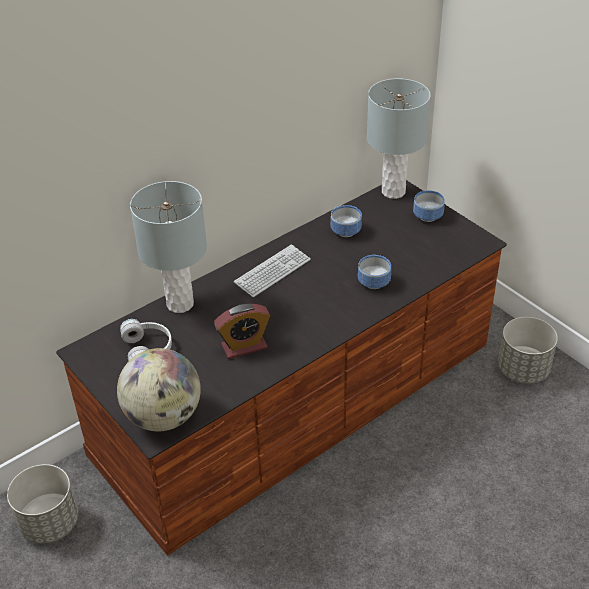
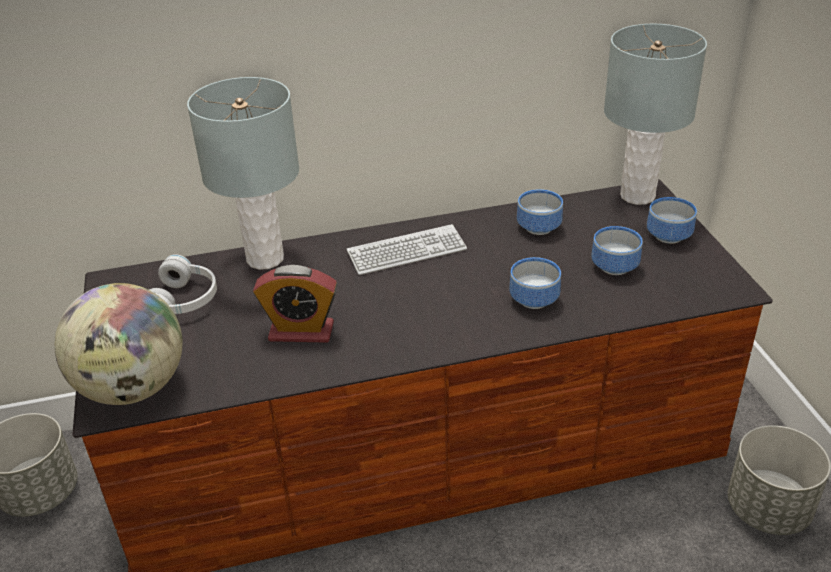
camera: 25 degrees right, 5 degrees down
(409, 246) = (616, 266): none -> bowl

